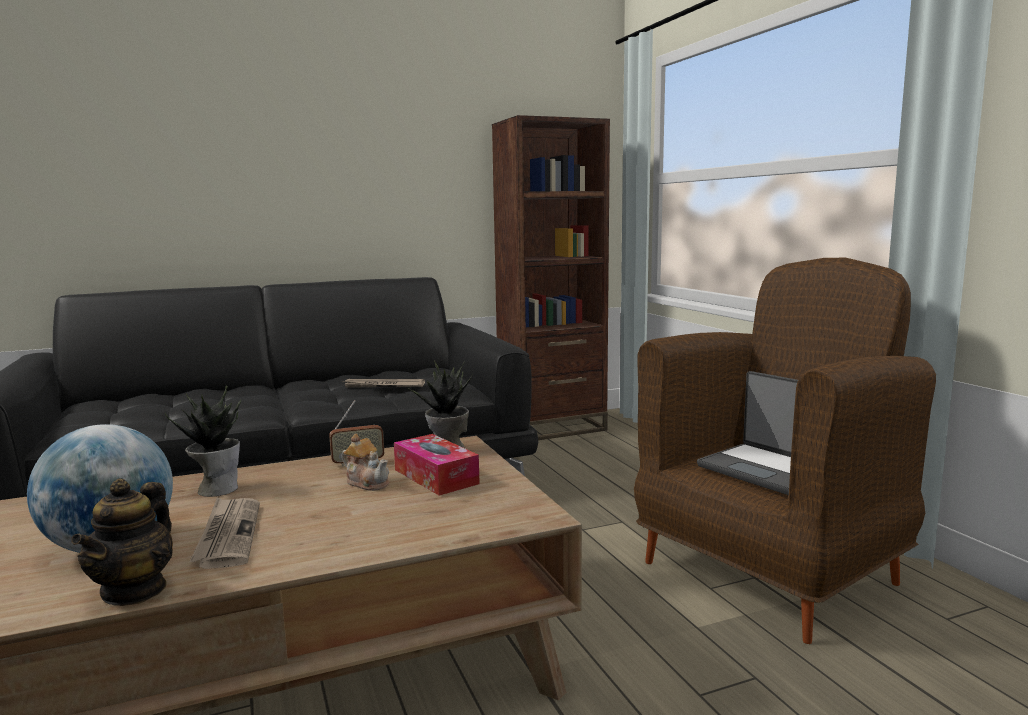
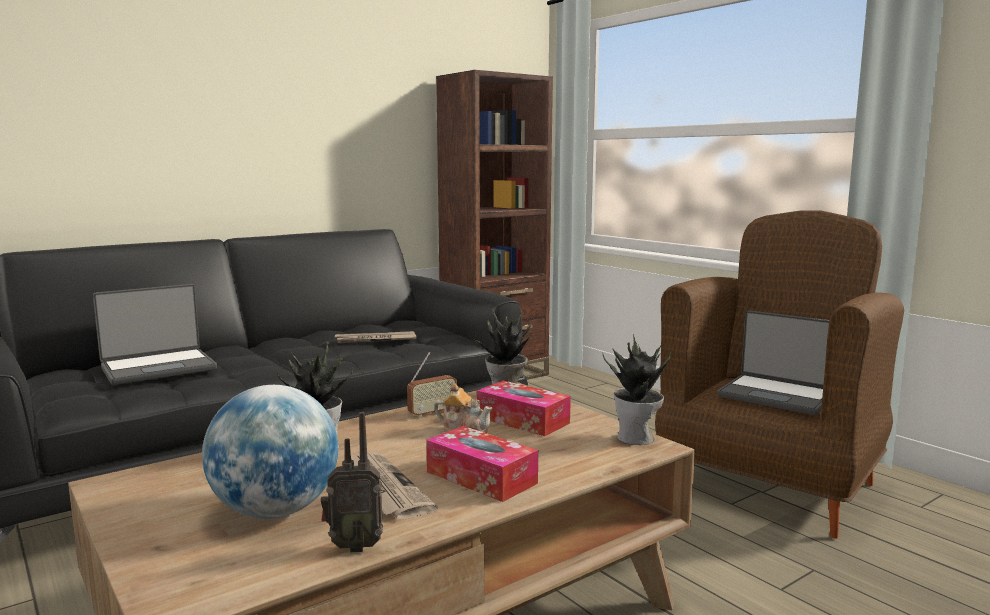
camera: 15 degrees left, 0 degrees up
(134, 590) = (354, 546): teapot -> radio
(168, 403) = (158, 368): none -> laptop
(328, 533) = (481, 477): none -> tissue box
(530, 506) = (637, 438): none -> potted plant

